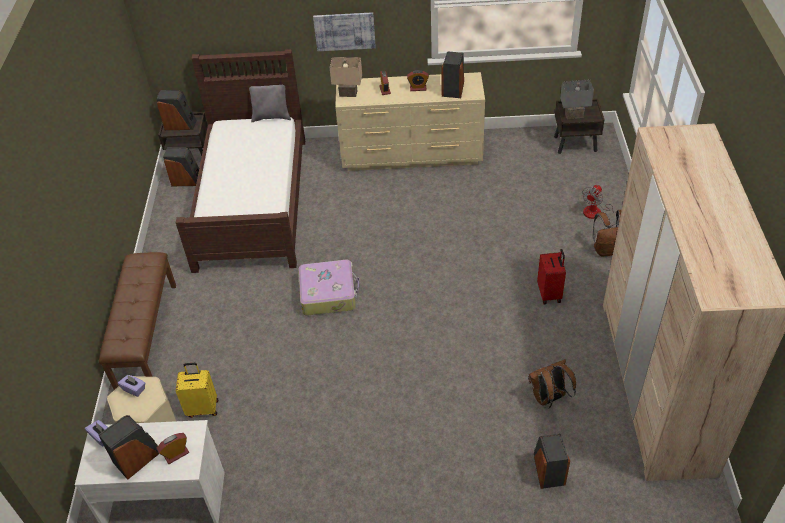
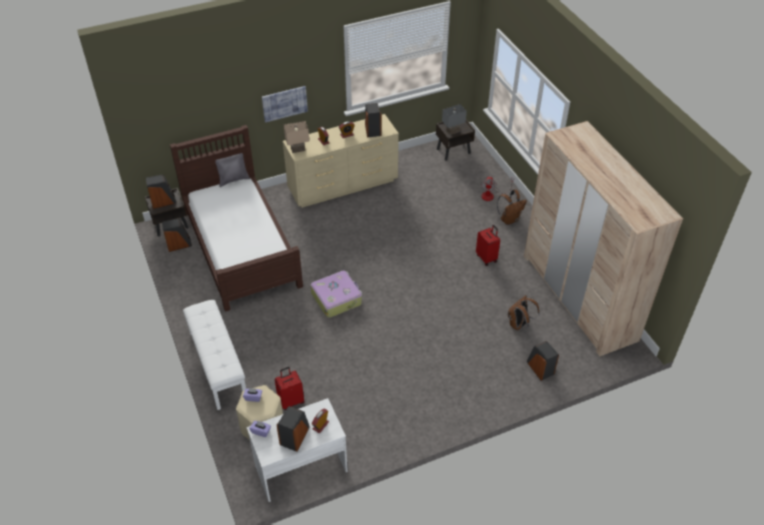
camera: 25 degrees left, 0 degrees up
(146, 335) = (217, 365): brown bench -> white bench
(203, 408) = (291, 401): yellow suitcase -> red suitcase

